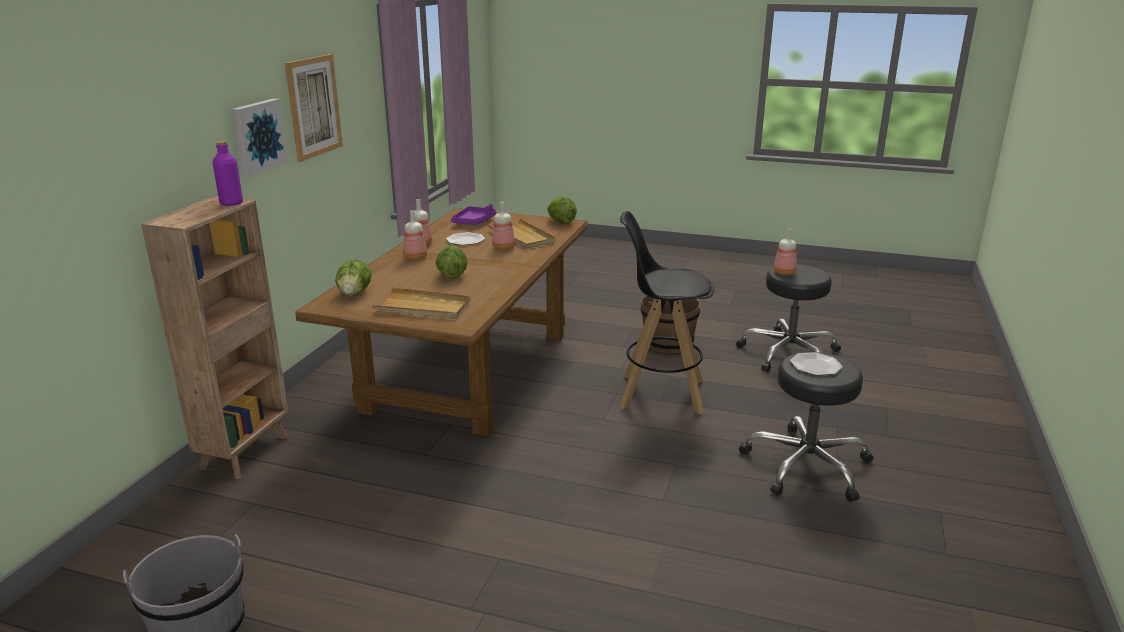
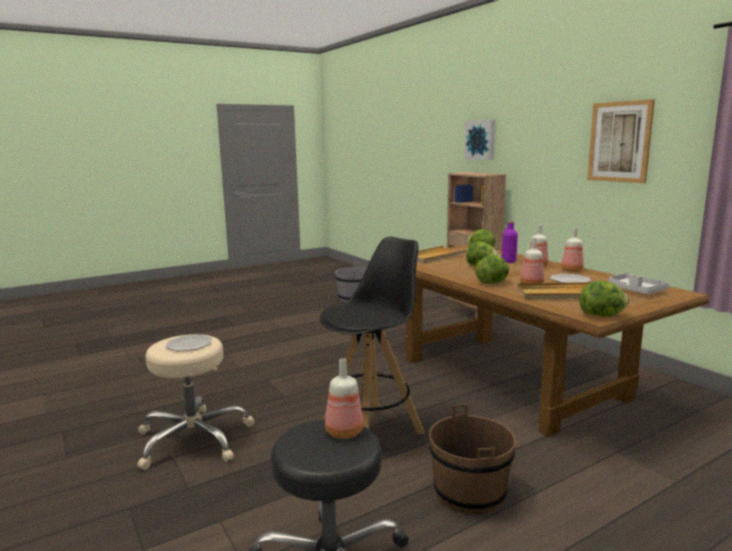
camera: 130 degrees right, 10 degrees down
(231, 203) = (483, 174): purple bottle -> purple bottle (508, 261)
(257, 136) = (556, 151): picture -> picture (480, 140)
(474, 222) = (635, 291): purple tray -> grey tray
(517, 259) = (492, 283): none -> lettuce
(806, 465) = (194, 439): black stool -> beige stool

